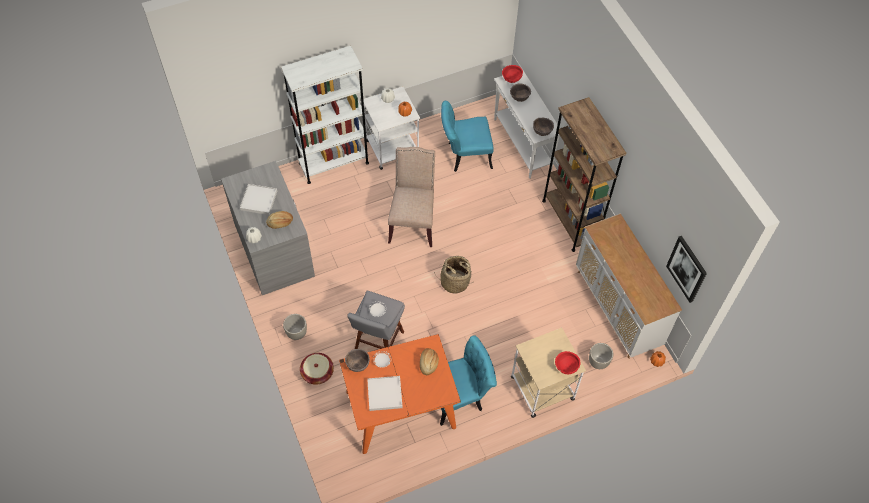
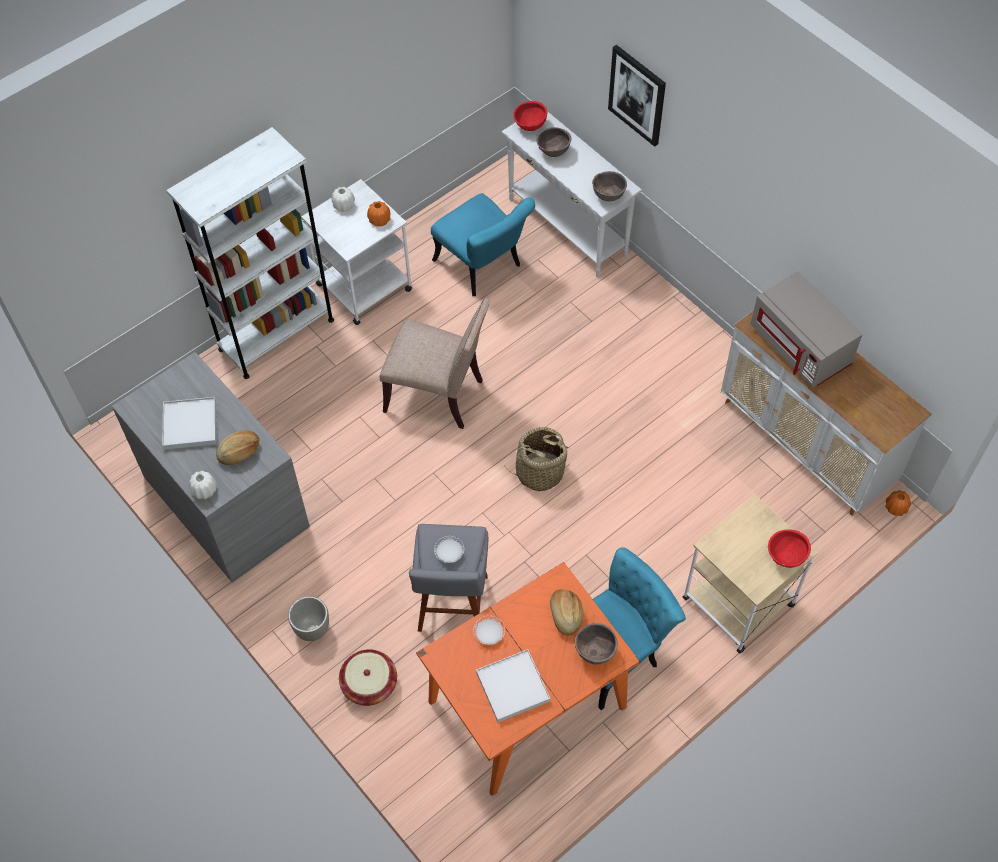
camera: 15 degrees left, 0 degrees up
(358, 365) = (451, 652): brown bowl -> brown bowl (595, 652)
(413, 222) = (438, 395): beige chair -> beige chair turned 120 degrees clockwise
(464, 155) = (483, 268): turquoise chair -> turquoise chair turned 105 degrees counterclockwise
(570, 220) = (684, 326): brown bookcase -> none
(598, 362) = (809, 535): grey planter -> none
(619, 249) = (800, 346): none -> grey microwave
(687, 269) = (932, 345): picture -> picture (637, 95)

